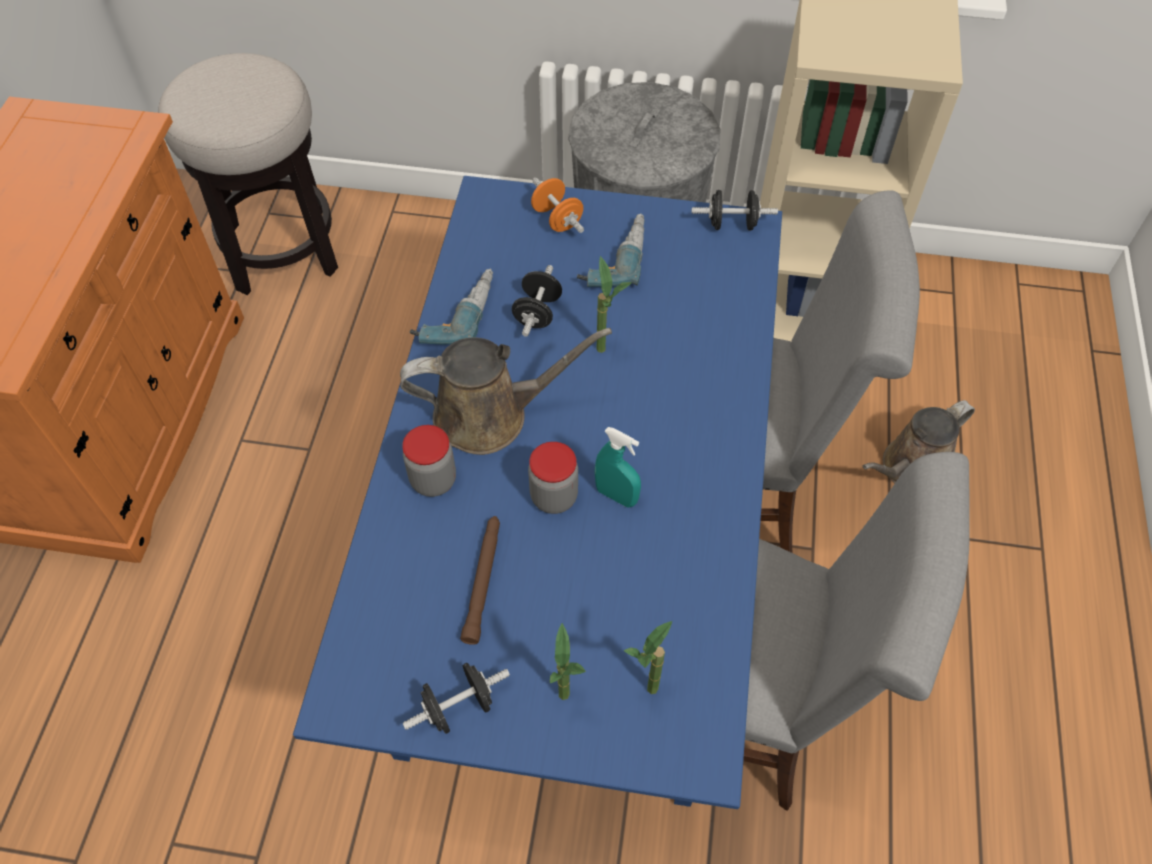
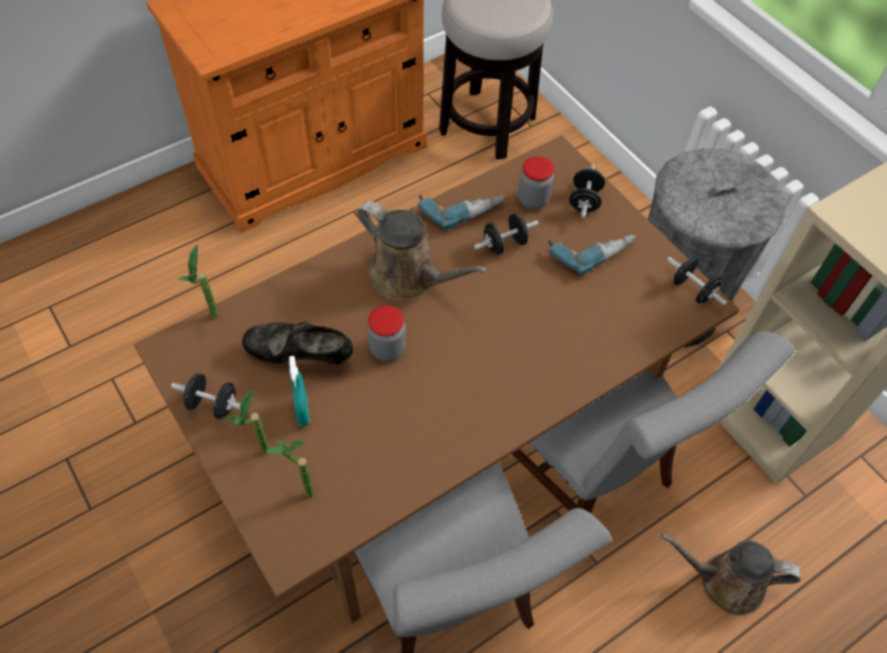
camera: 45 degrees right, 0 degrees up
(433, 480) = (339, 284): jar -> jar (533, 200)
(483, 580) = (300, 356): brown flashlight -> black shoe
(557, 219) = (584, 201): orange dumbbell -> black dumbbell
(573, 573) = (439, 437): blue dining table -> brown dining table
(607, 355) = (514, 300): potted plant -> potted plant (212, 321)
(616, 495) = (420, 379): turquoise spray bottle -> turquoise spray bottle (303, 412)

